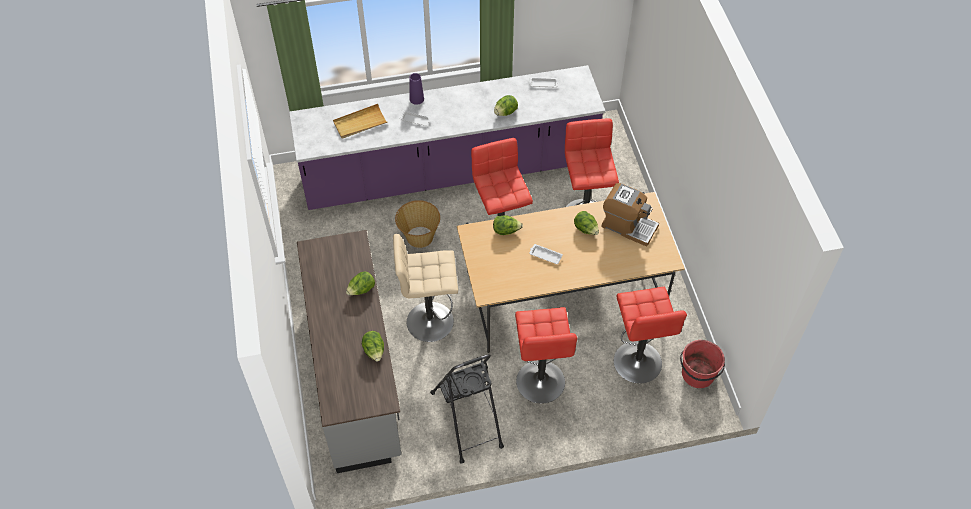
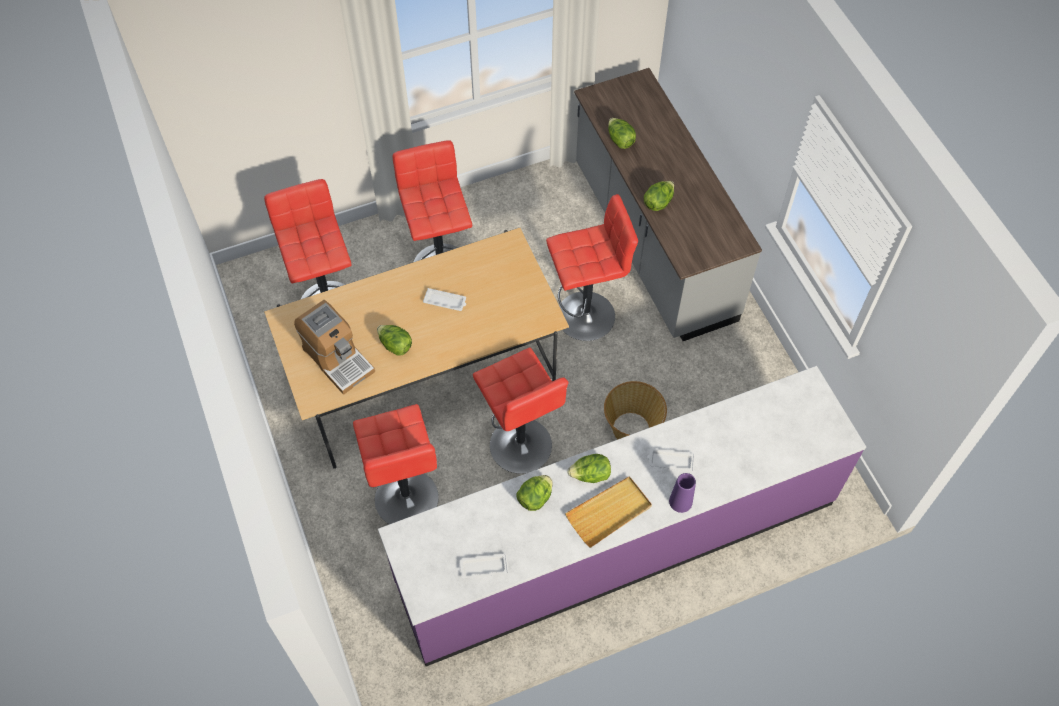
camera: 170 degrees right, 5 degrees up
(360, 123) = (751, 441): beige tray -> beige tray (609, 512)
(429, 321) = (586, 316): beige stool -> red stool
(466, 420) = (517, 216): step ladder -> none
(506, 231) = (501, 327): lettuce -> lettuce (590, 475)
(628, 226) = (337, 359): coffee machine -> coffee machine turned 150 degrees counterclockwise
(697, 375) = (256, 301): red bucket -> none

